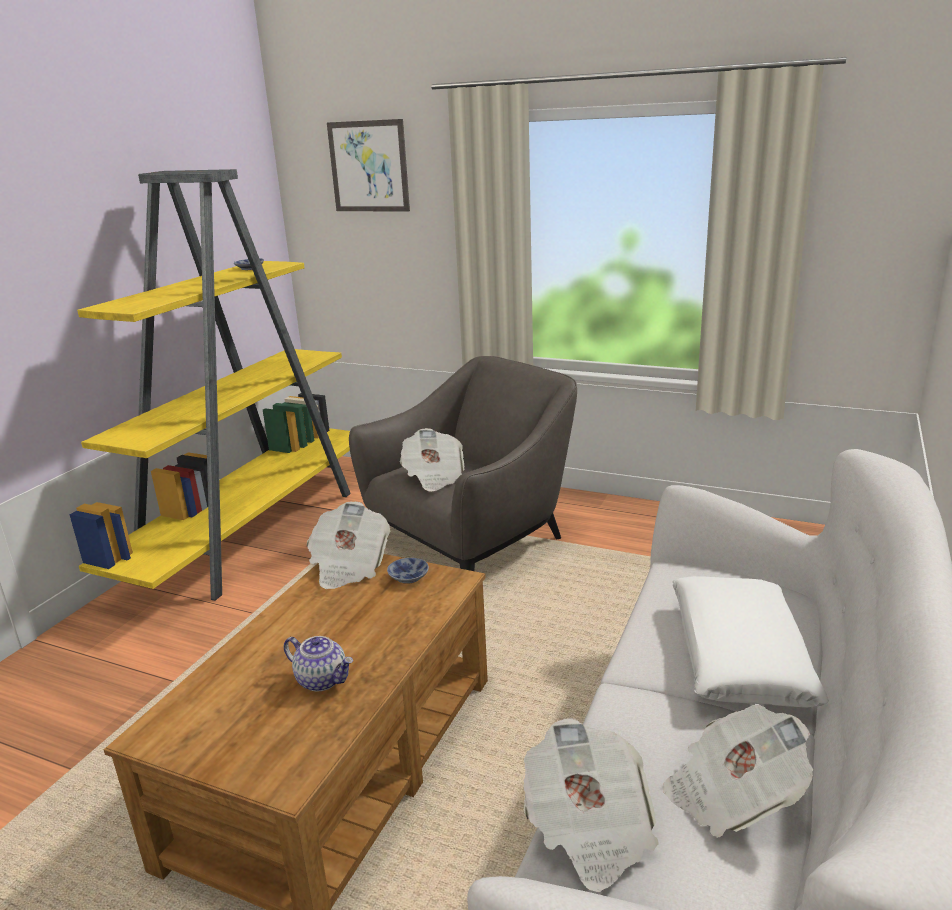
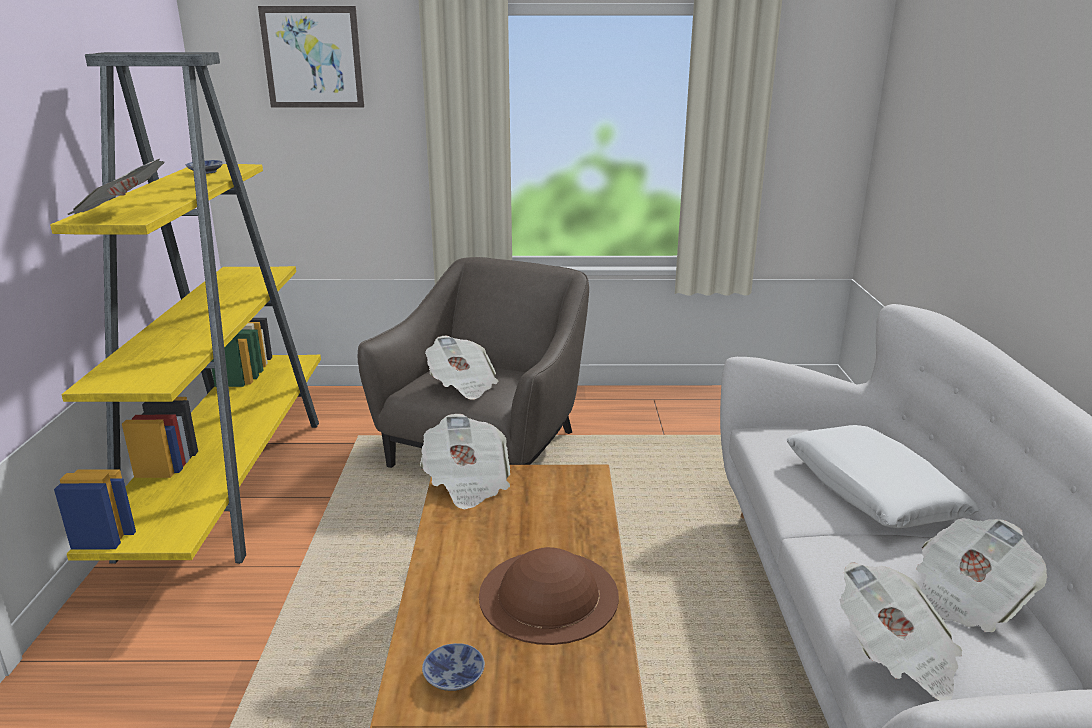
camera: 25 degrees left, 0 degrees up
(132, 304) = (121, 214): none -> newspaper
(322, 679) = (548, 595): teapot -> brown hat
(407, 577) = (538, 482): bowl -> bowl (452, 678)

